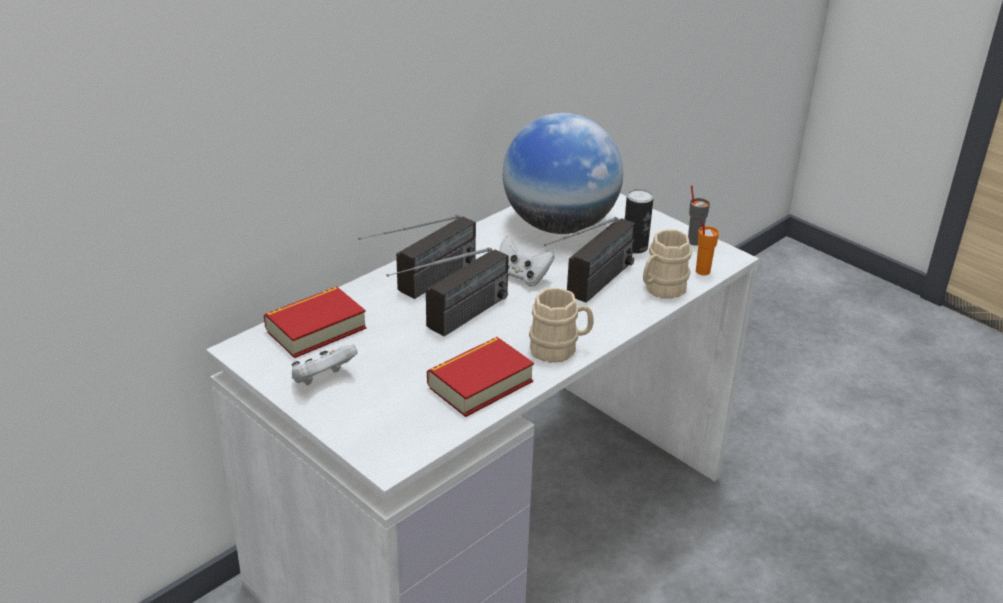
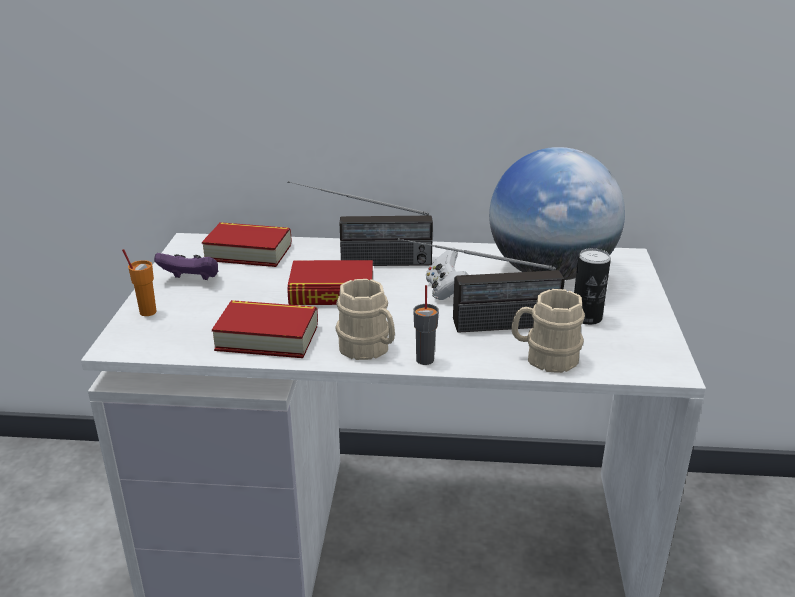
camera: 50 degrees right, 5 degrees down
(322, 379) = (191, 280): white game controller -> purple game controller
(452, 323) = (332, 292): radio -> book
(694, 241) = (658, 341): grey cup -> grey cup (425, 359)
(702, 271) = (616, 366): orange cup -> orange cup (147, 312)

